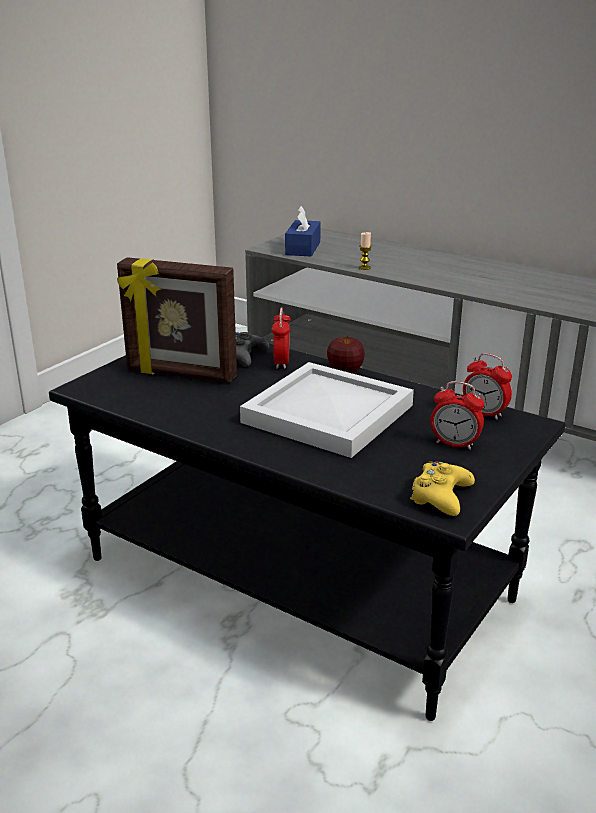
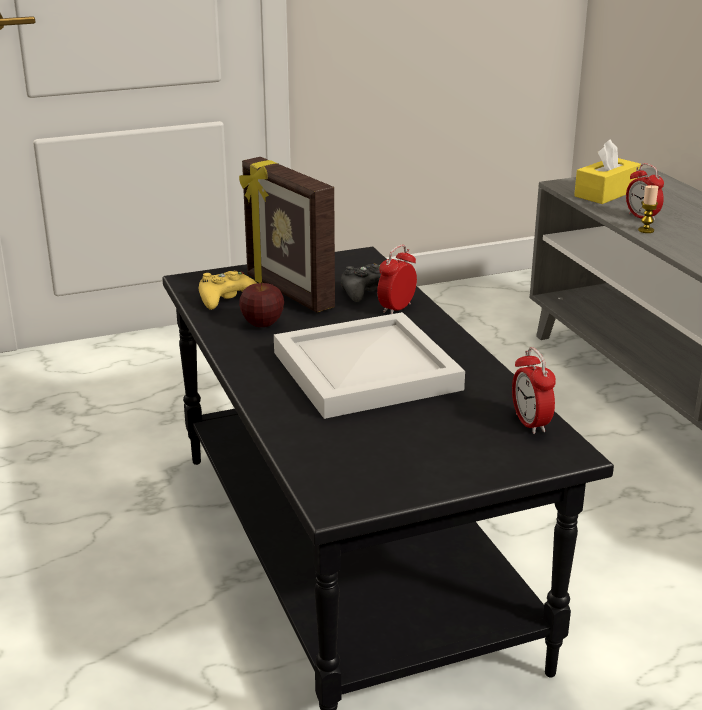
camera: 35 degrees right, 0 degrees up
(303, 248) = (606, 193): blue tissue box -> yellow tissue box
(345, 371) = (447, 335): apple -> apple (262, 323)
(440, 496) = (352, 485): yellow game controller -> yellow game controller (227, 299)
(455, 444) = (447, 442): alarm clock -> alarm clock (642, 217)

